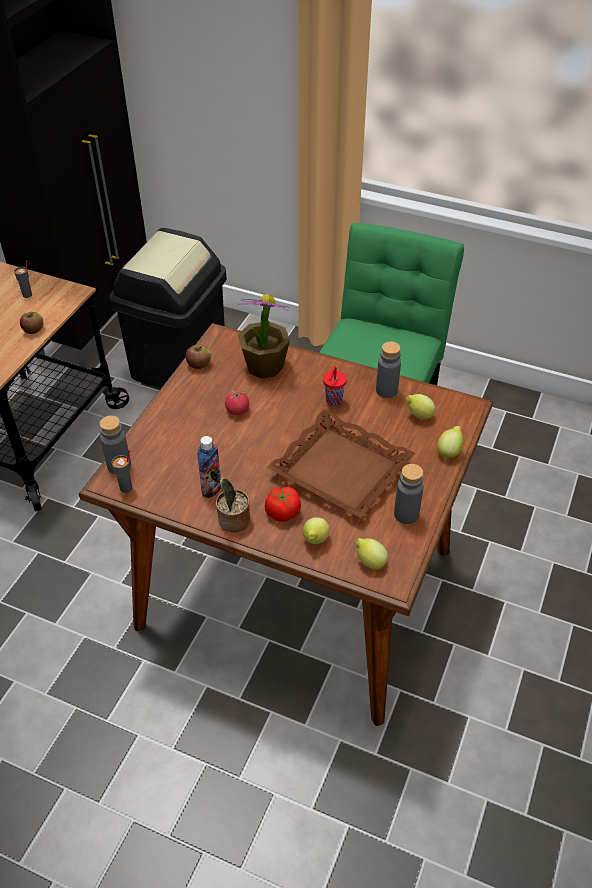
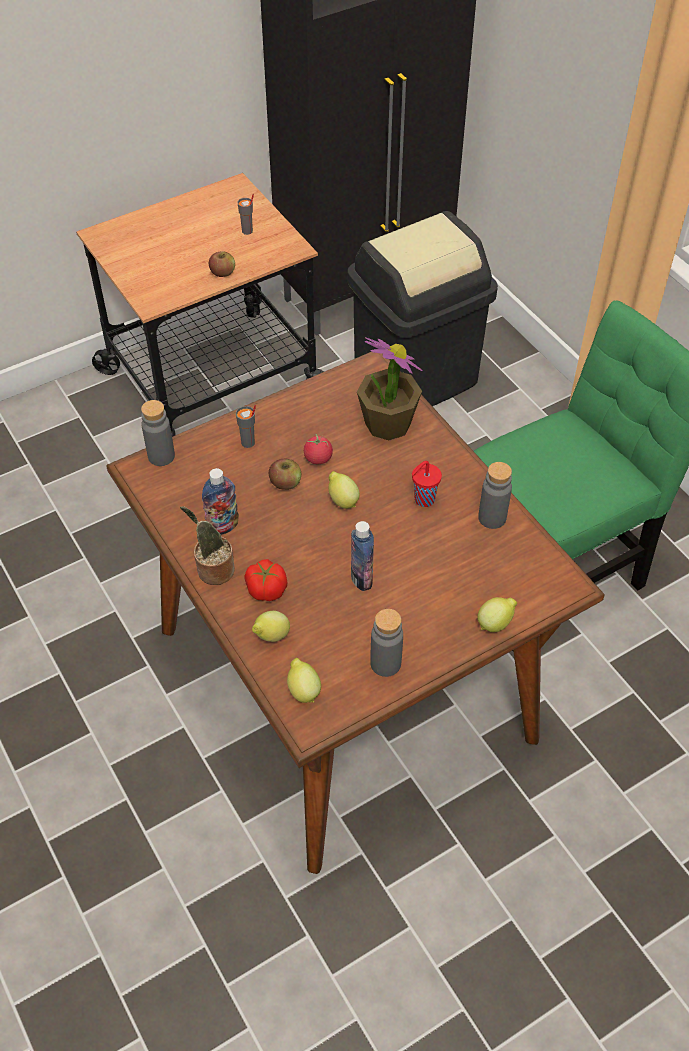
camera: 35 degrees right, 5 degrees up
(126, 488) = (149, 482): grey cup -> grey cup (248, 443)
(199, 364) = (324, 388): apple -> apple (285, 483)
(340, 470) = (361, 578): brown tray -> bottle
(419, 416) = (500, 565): lemon -> lemon (342, 500)

